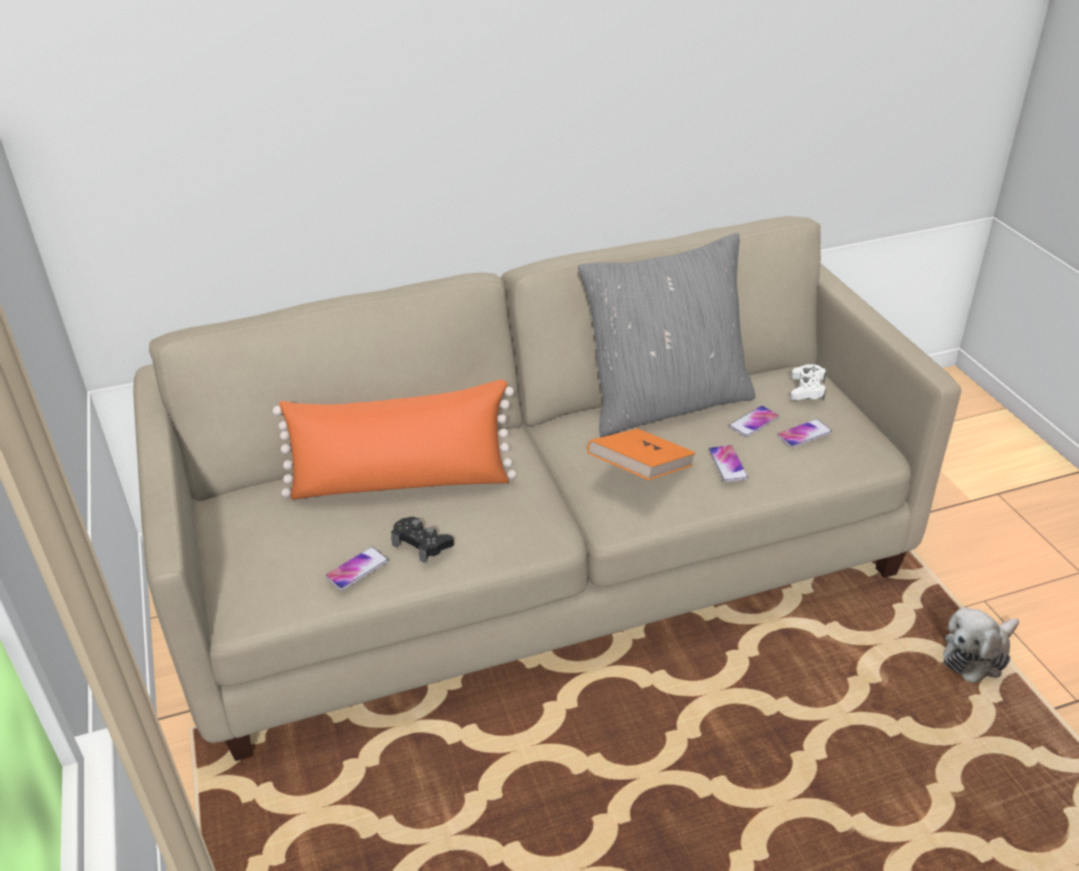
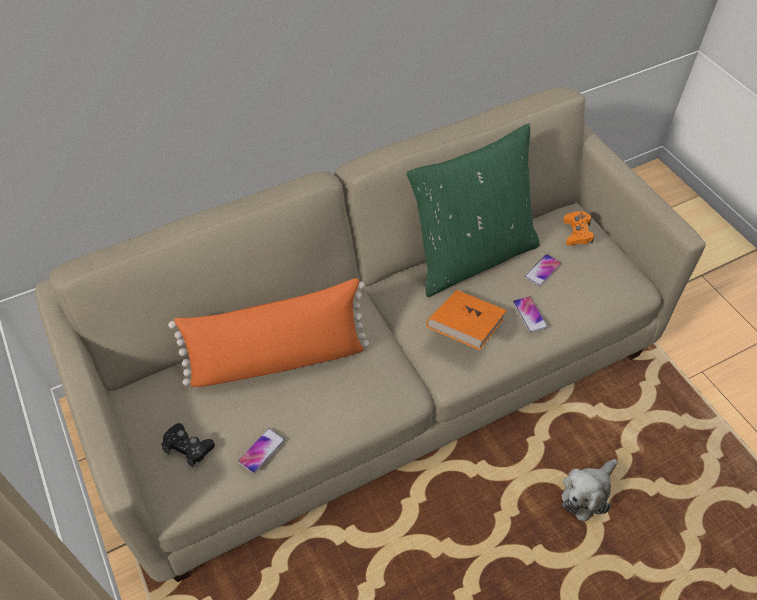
camera: 10 degrees left, 15 degrees up
(422, 544) = (308, 420): black game controller -> black game controller (188, 447)
(666, 402) = (471, 256): grey pillow -> green pillow
(804, 434) = (582, 279): phone -> none
(807, 389) = (577, 233): white game controller -> orange game controller
(977, 655) = (701, 419): plush toy -> plush toy (586, 493)

